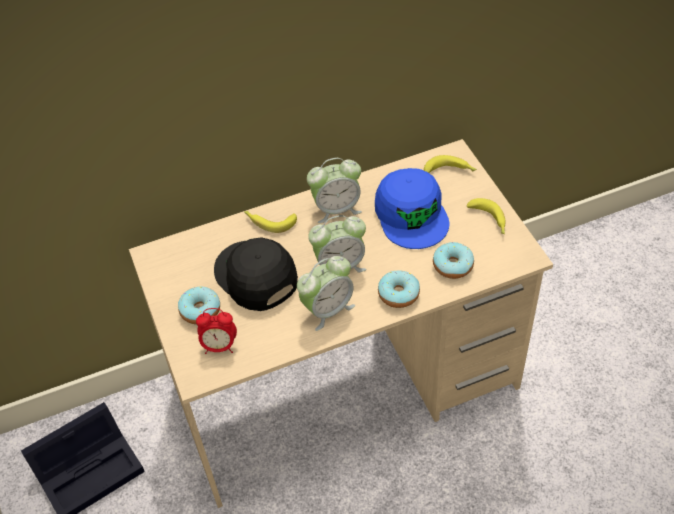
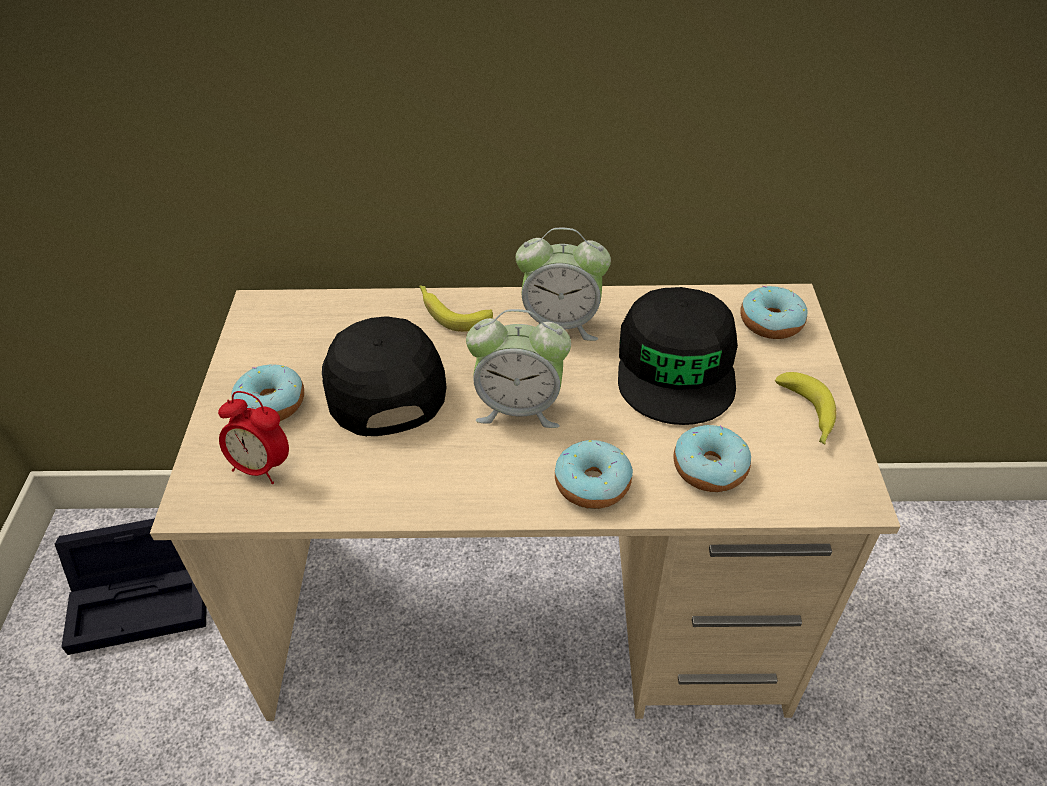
camera: 20 degrees right, 5 degrees down
(327, 309) = (462, 468): alarm clock -> none
(411, 214) = (676, 366): blue cap -> black cap
(450, 171) = (771, 322): banana -> donut

